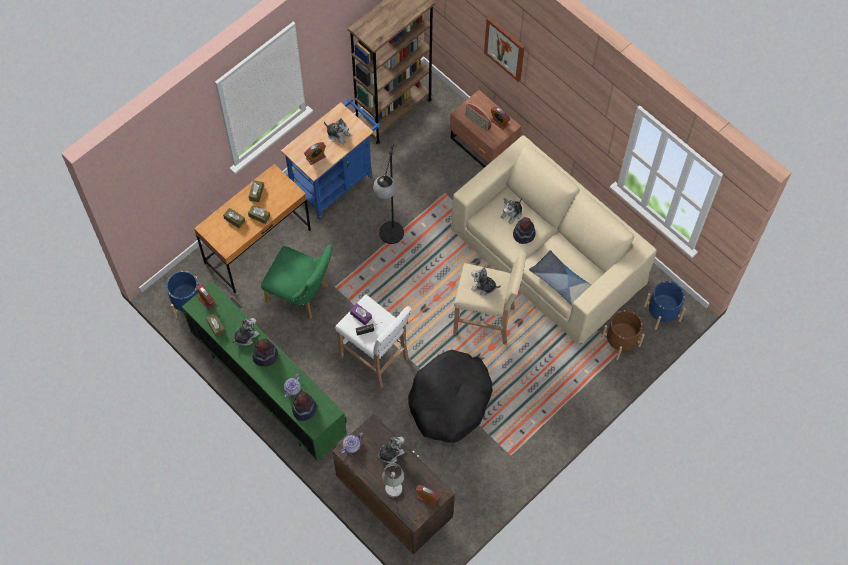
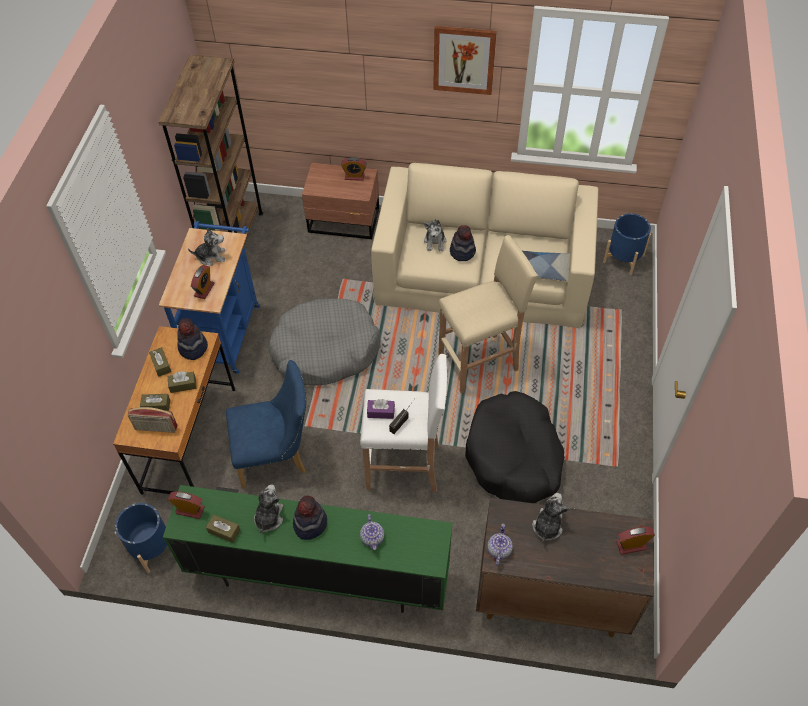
camera: 35 degrees left, 10 degrees down
(302, 295) = (277, 456): green chair -> blue chair
(304, 409) = (404, 550): hat -> hat (193, 347)
(389, 241) = (325, 350): black floor lamp -> grey dog bed
(395, 494) = (595, 567): grey table lamp -> none
(477, 122) = (334, 187): radio -> radio (156, 428)
(483, 287) = (479, 307): plush toy -> none
(505, 48) = (331, 75): picture -> picture (464, 60)
(620, 341) = (613, 302): brown planter -> none

